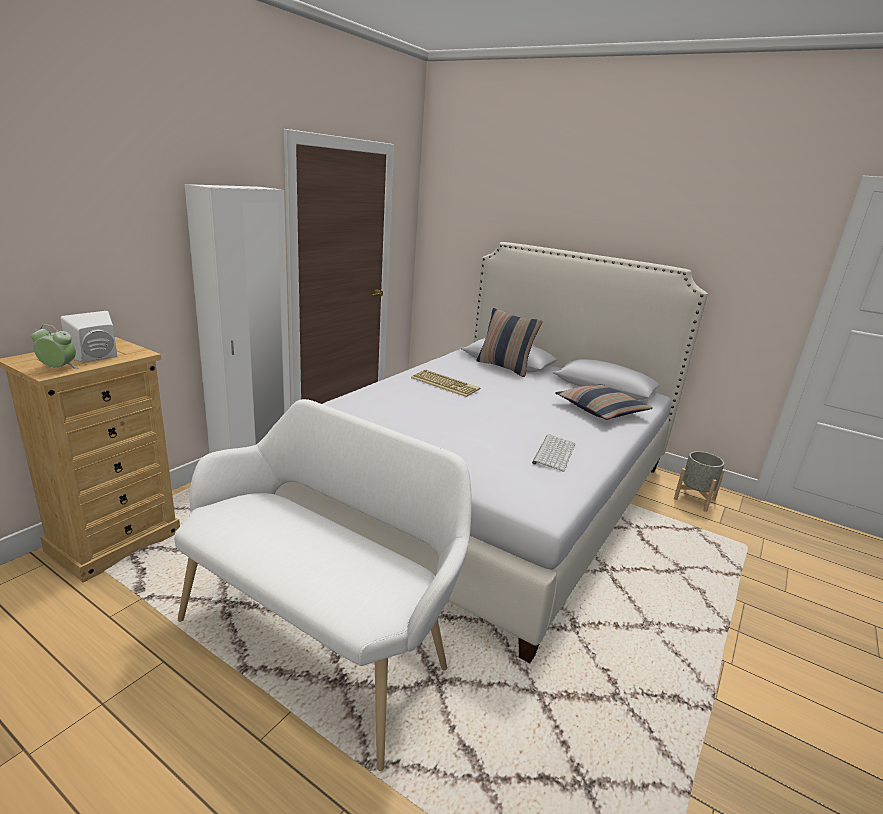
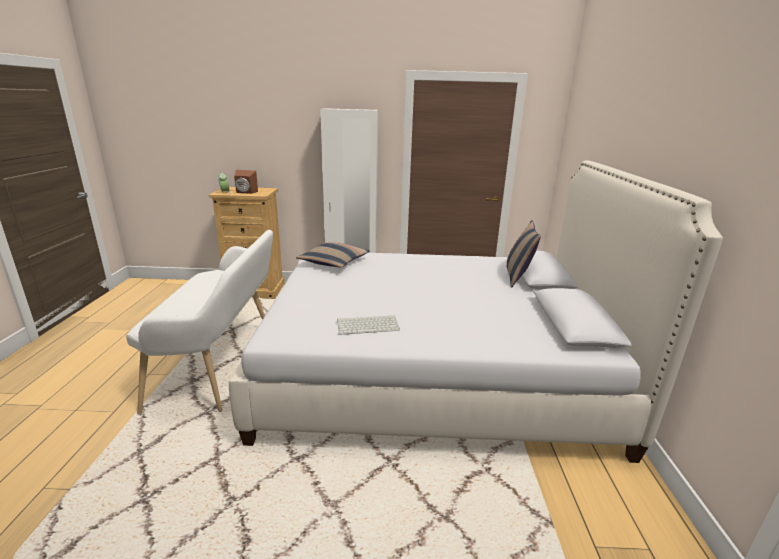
camera: 60 degrees right, 0 degrees up
(97, 358) = (245, 192): white speaker -> brown speaker
(446, 384) = (433, 268): keyboard -> none
(601, 410) = (500, 330): pillow -> pillow (334, 262)
(694, 499) = (621, 512): grey planter -> none

